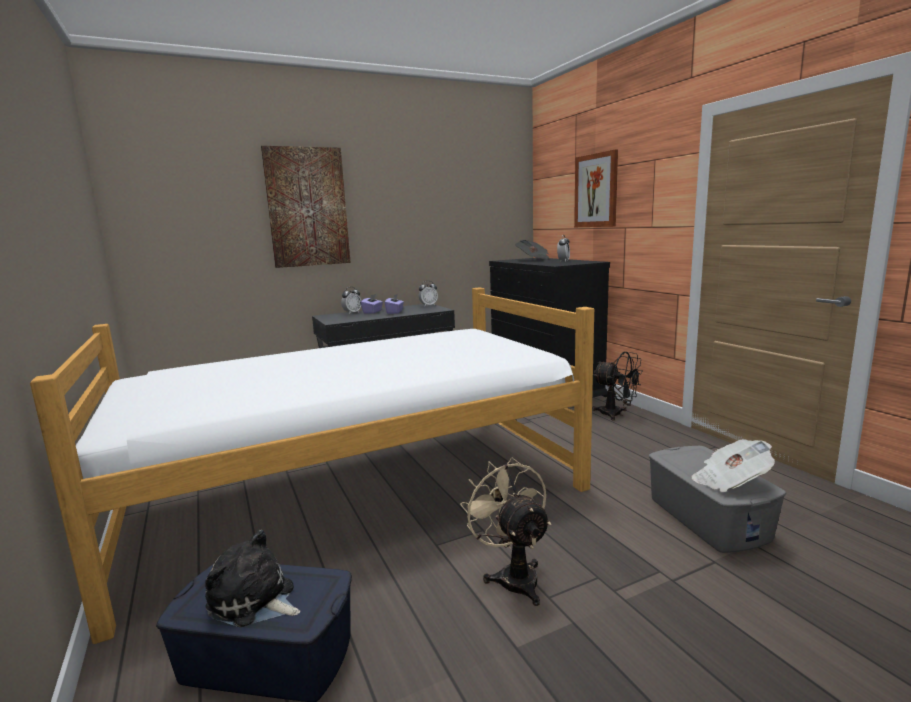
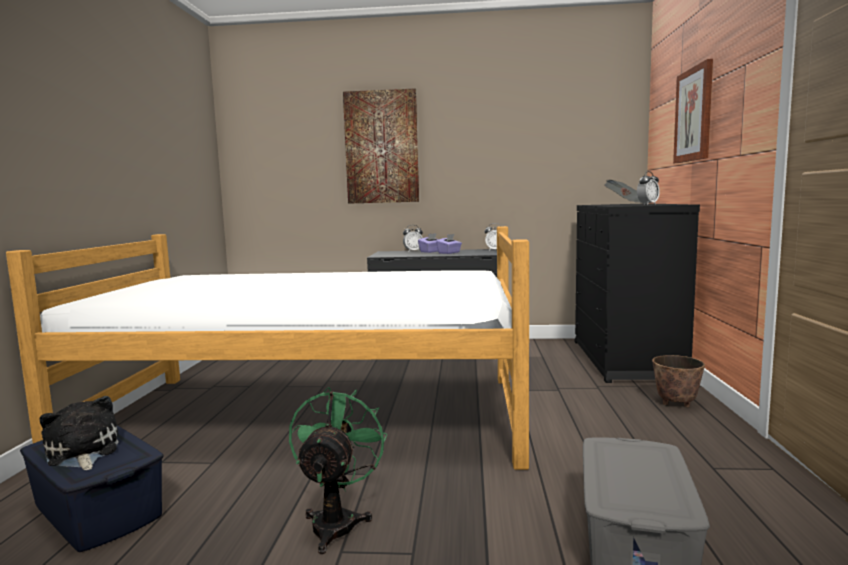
camera: 30 degrees right, 5 degrees down
(513, 576) = (337, 521): beige fan -> green fan
(616, 414) = (676, 403): black fan -> planter
(729, 482) = (640, 491): newspaper -> none

